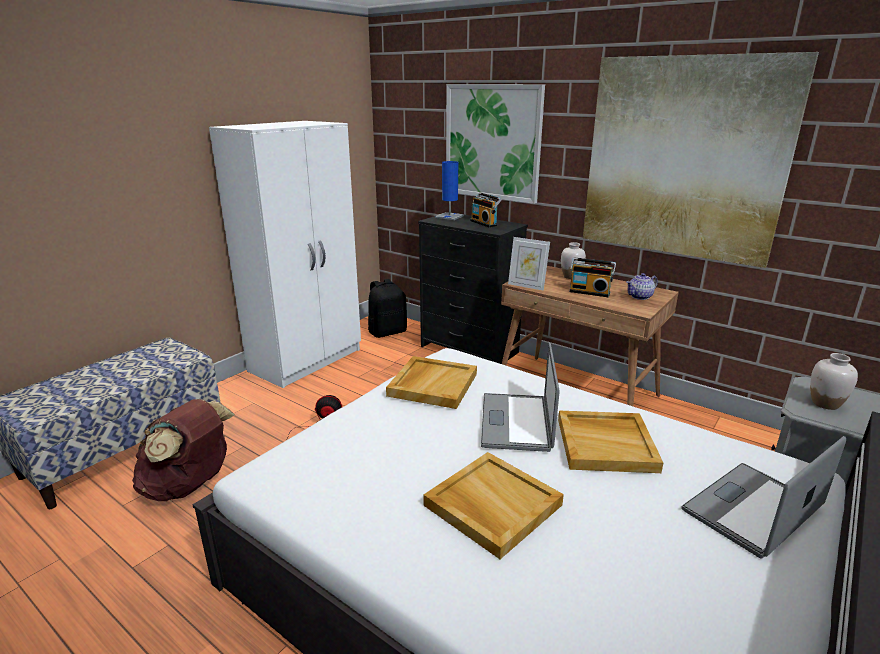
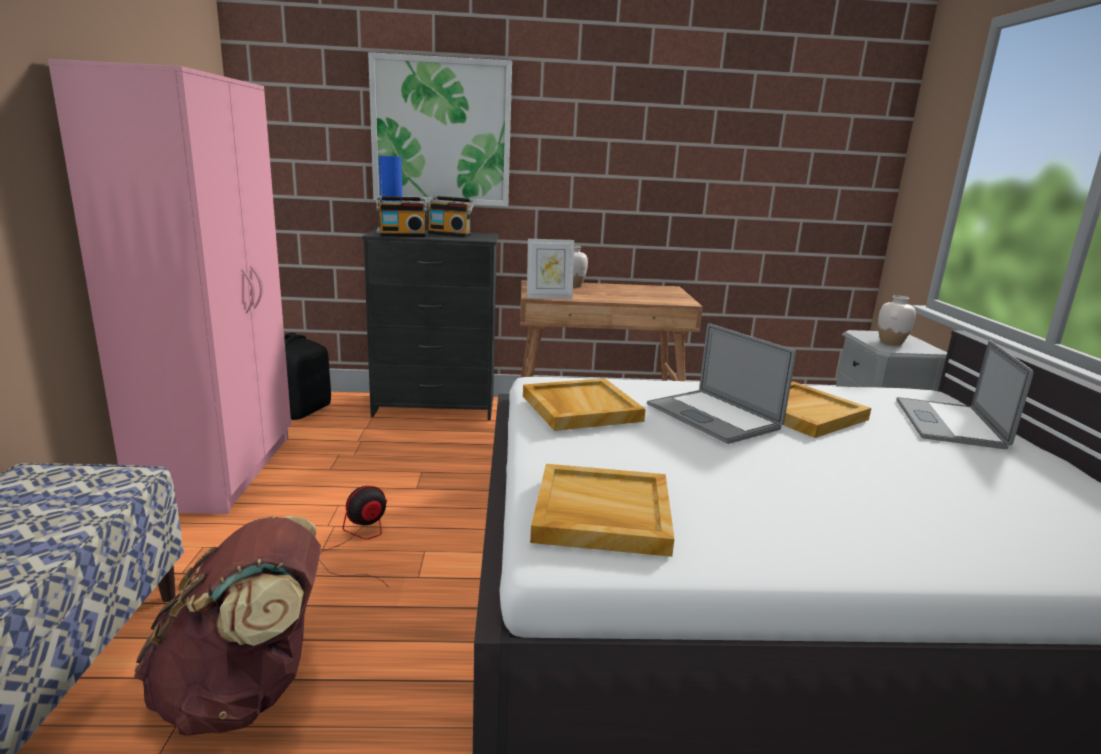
camera: 40 degrees left, 5 degrees down
(307, 360) = (221, 470): white wardrobe -> pink wardrobe
(491, 505) = (818, 484): beige tray -> beige tray (601, 514)
(590, 292) = (615, 295): radio -> radio (402, 235)
(640, 297) = (661, 293): teapot -> none
(683, 159) = (673, 147): picture -> none

